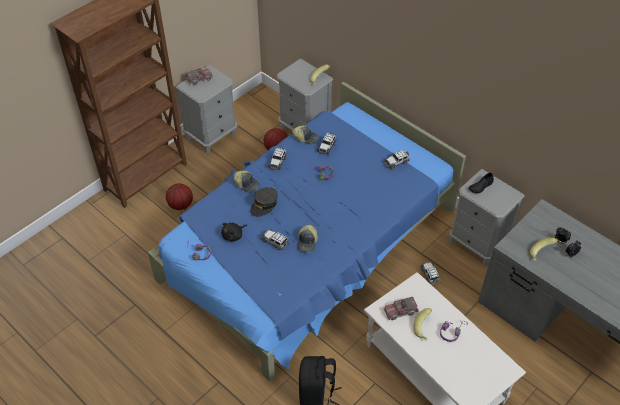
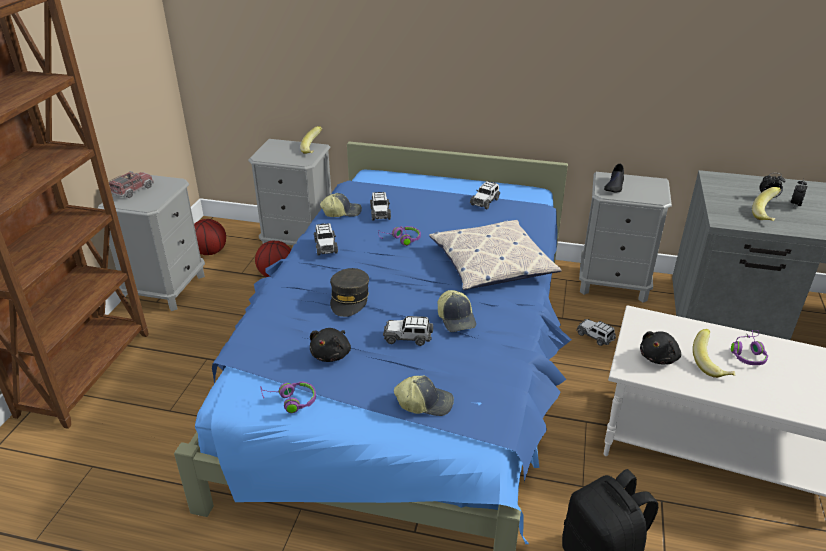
camera: 30 degrees left, 15 degrees down
(181, 205) = (172, 388): basketball -> basketball (210, 252)
(247, 184) = (300, 284): cap -> cap (425, 402)
(358, 213) = (491, 264): none -> pillow
(400, 311) = (659, 357): toy truck -> black plush toy

